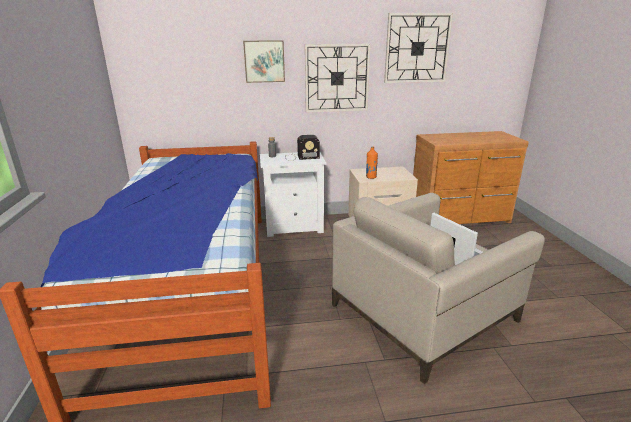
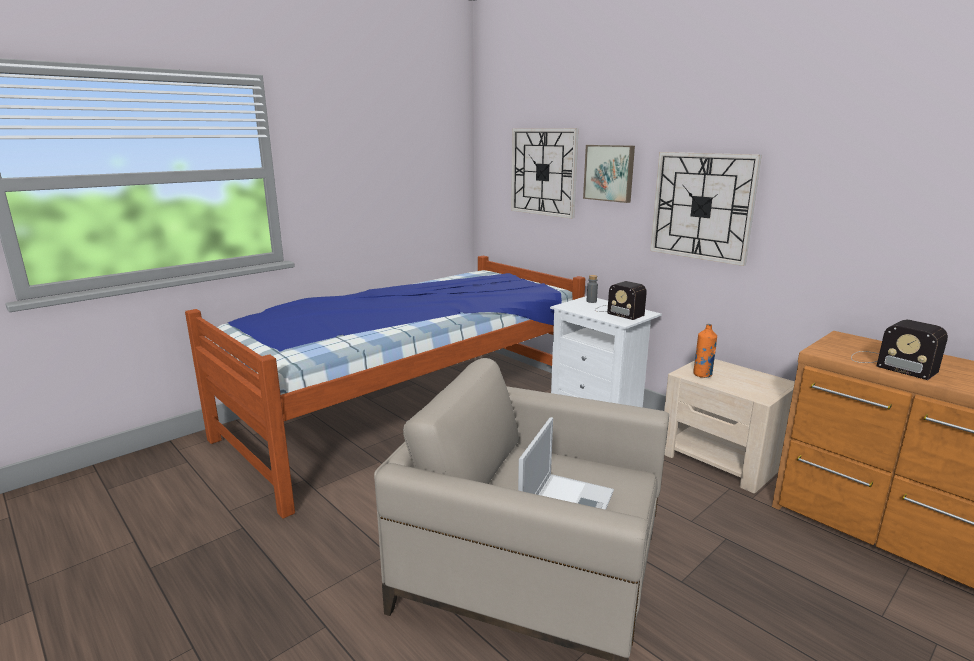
camera: 55 degrees right, 5 degrees down
(417, 48) = (856, 168): wall clock -> wall clock (543, 172)
(462, 140) = (889, 363): none -> radio

